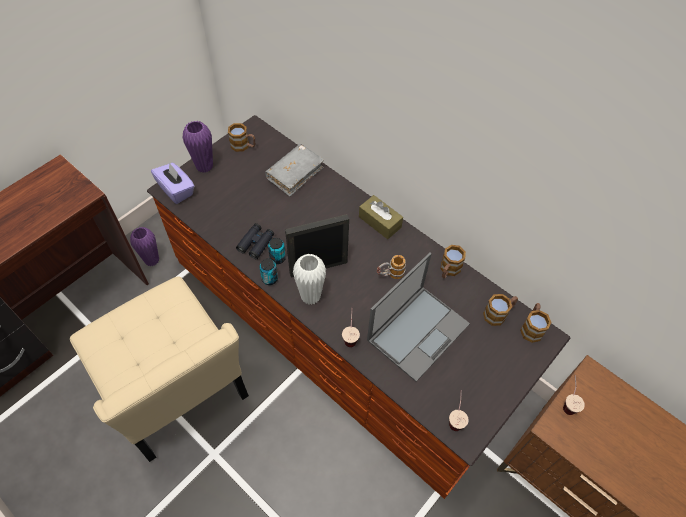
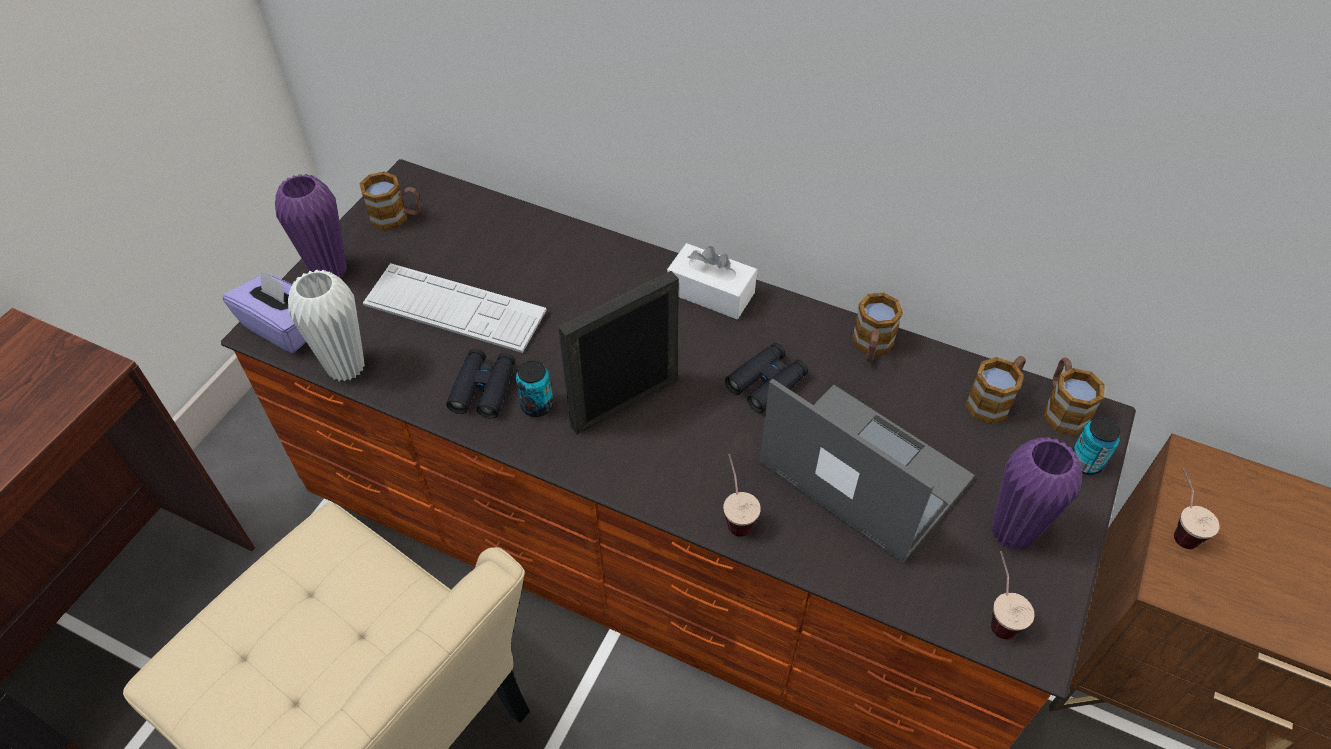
camera: 15 degrees left, 5 degrees down
(152, 260) = (248, 500): purple vase -> purple vase (1012, 532)
(255, 200) = (454, 308): none -> keyboard
(269, 279) = (535, 448): can -> can (1085, 462)
(295, 174) = (516, 245): grey book -> none
(310, 296) = (629, 461): white vase -> white vase (346, 367)
(380, 222) = (711, 292): brown tissue box -> white tissue box
(389, 275) = (766, 383): mug -> black binoculars
(418, 331) = (862, 470): laptop -> laptop turned 75 degrees counterclockwise

